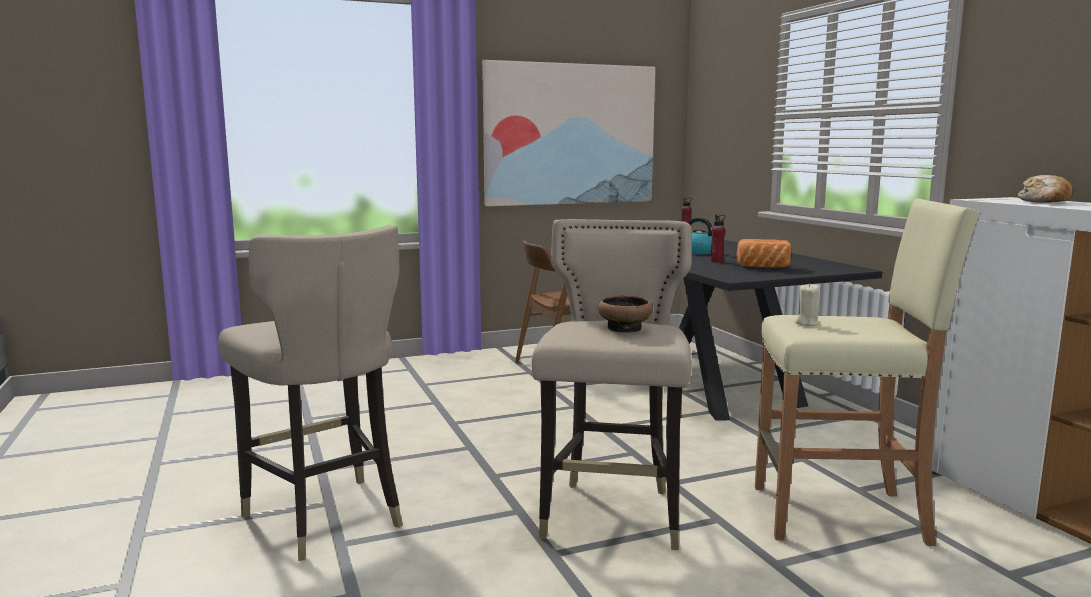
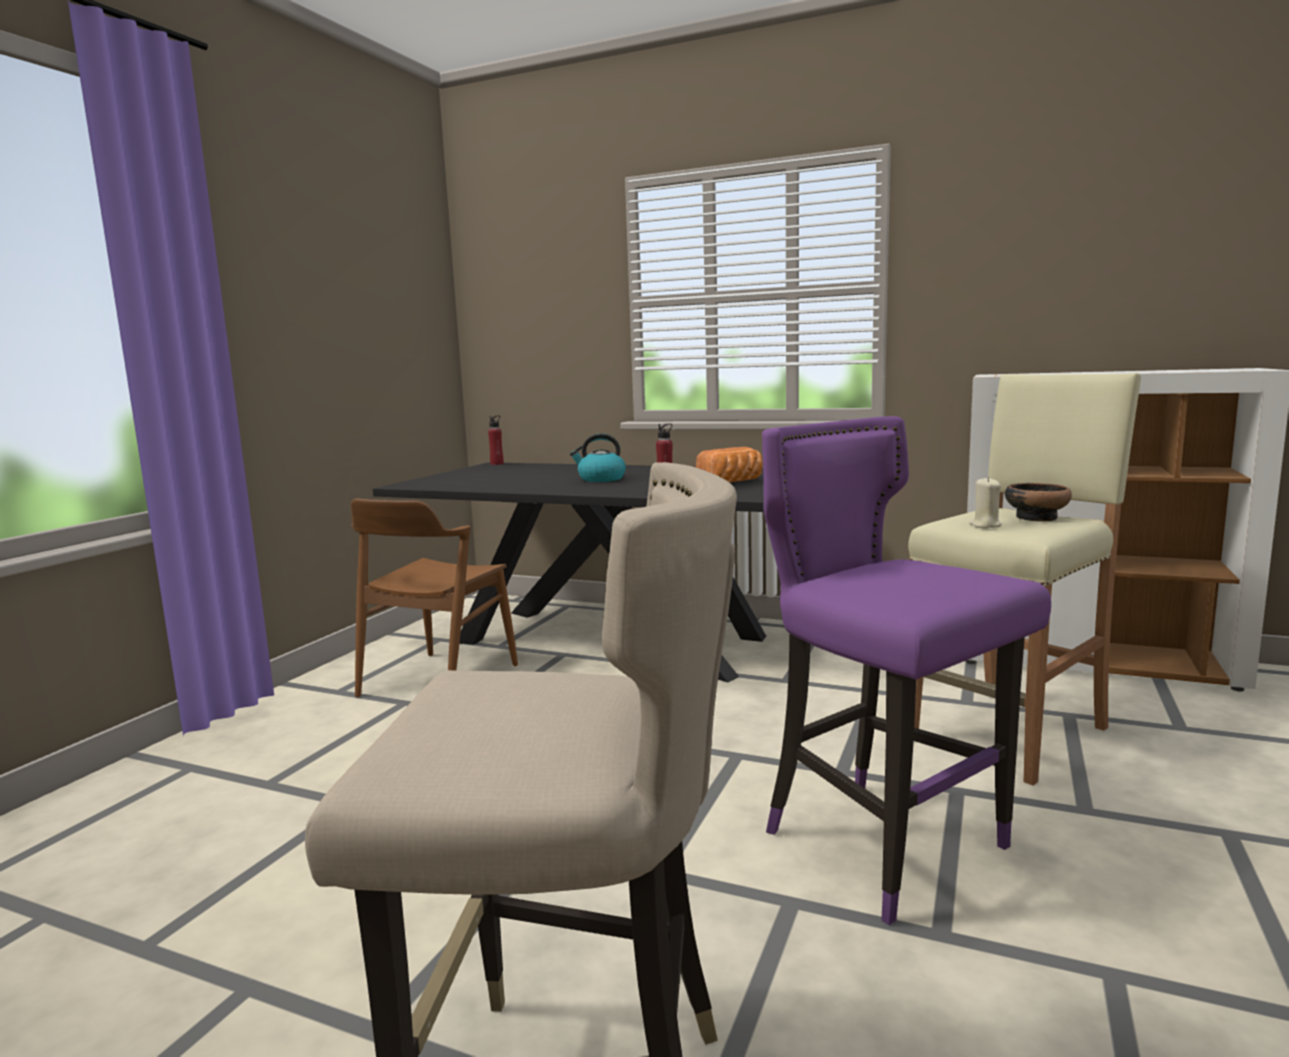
camera: 45 degrees left, 0 degrees up
(570, 134) = (337, 332): picture -> none
(613, 517) = (885, 845): beige stool -> purple stool
(625, 328) = (914, 572): bowl -> bowl (1036, 517)
(1044, 202) = (1047, 373): bread -> none

